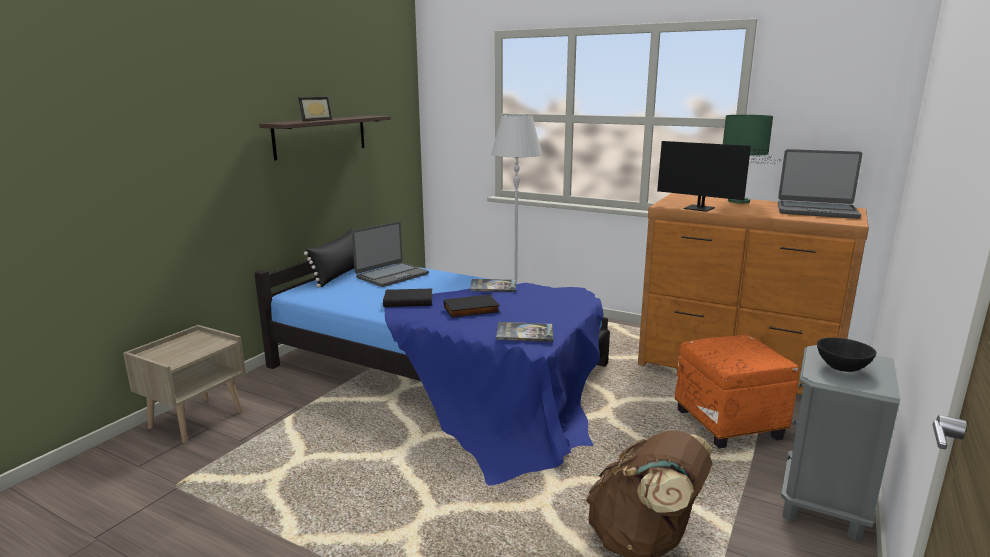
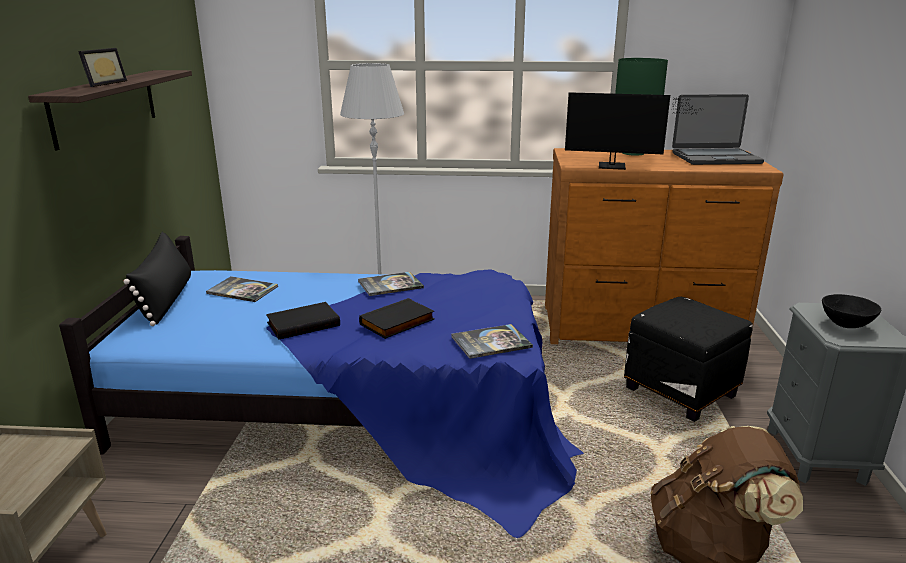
camera: 25 degrees left, 5 degrees up
(391, 275) = (242, 290): laptop -> book
(729, 425) = (682, 392): orange ottoman -> black ottoman

